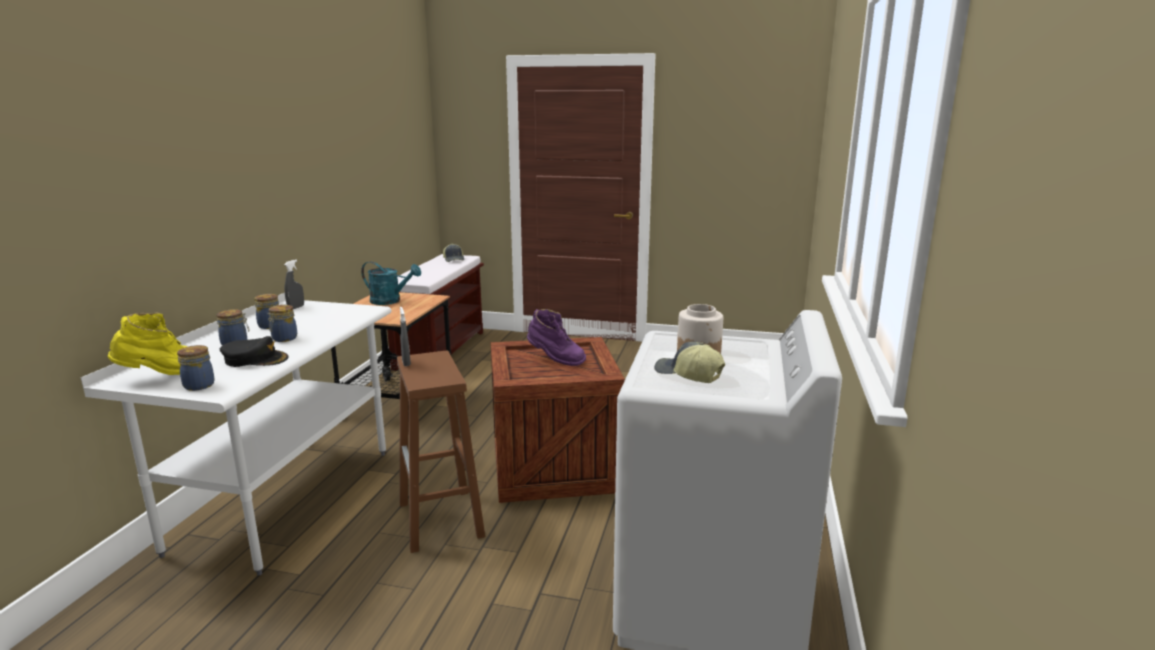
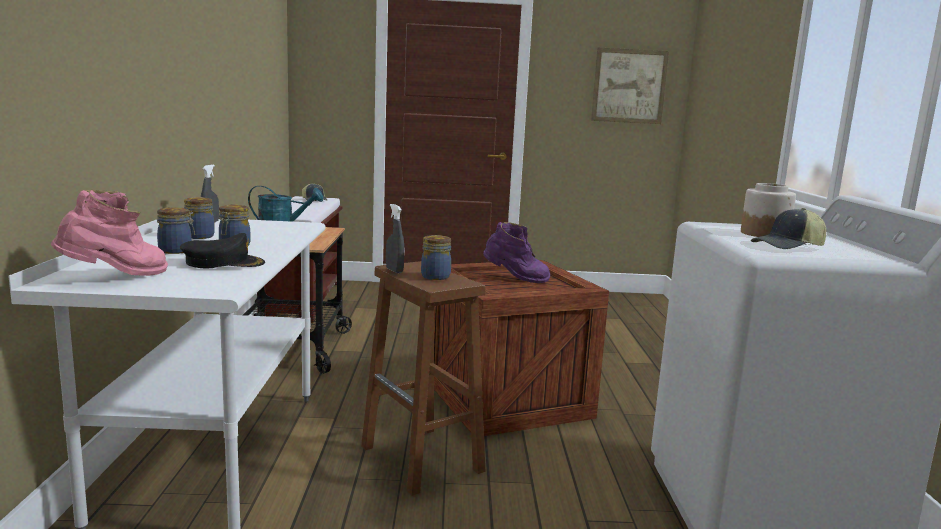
camera: 15 degrees left, 5 degrees down
(163, 376) = (116, 278): yellow boot -> pink boot
(199, 385) = (181, 284): jar -> jar (434, 276)
(687, 375) = (788, 247): cap -> cap turned 45 degrees counterclockwise
(756, 142) = (629, 86): none -> picture

